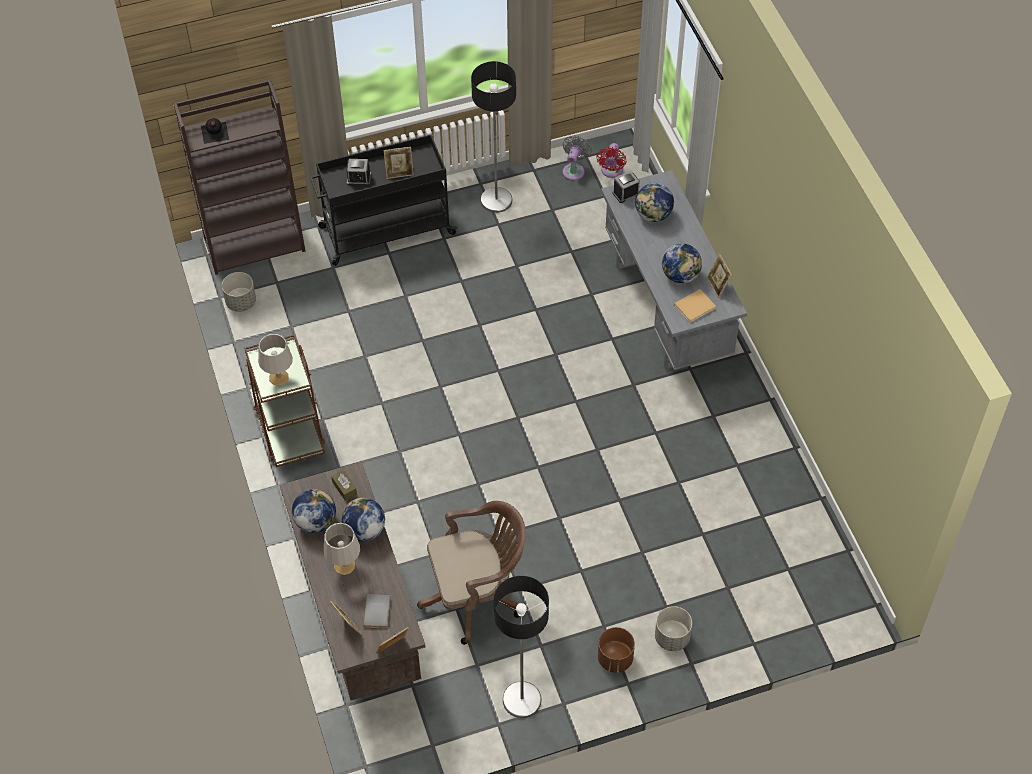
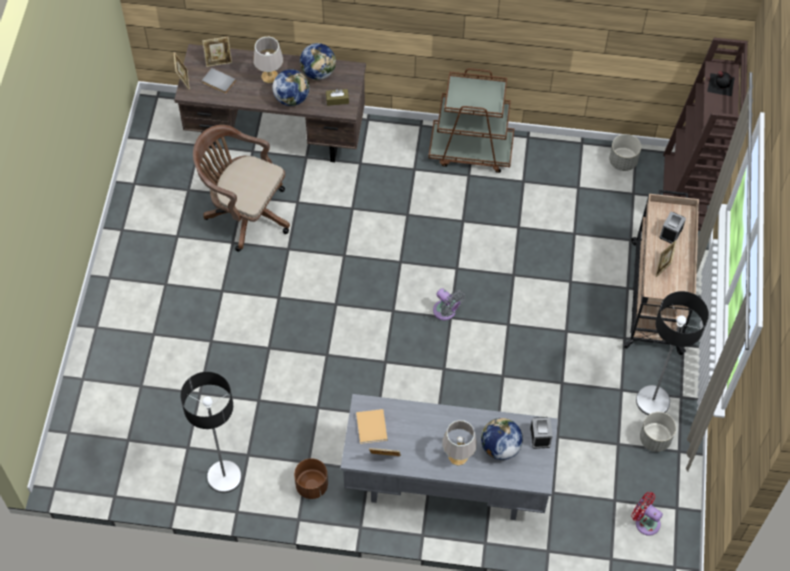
camera: 115 degrees right, 5 degrees up
(279, 378) = (467, 93): grey table lamp -> grey table lamp (457, 456)
(385, 231) = (656, 295): black cart -> beige cart
(476, 596) = (244, 212): brown office chair -> brown office chair turned 105 degrees clockwise
(521, 700) = (142, 205): floor lamp -> floor lamp (224, 476)
(574, 170) = (662, 488): grey fan -> grey fan (446, 312)
(615, 658) = (134, 278): brown planter -> brown planter (312, 485)
(671, 638) = (125, 324): grey planter -> grey planter (655, 439)
(680, 275) = (414, 433): globe -> none

